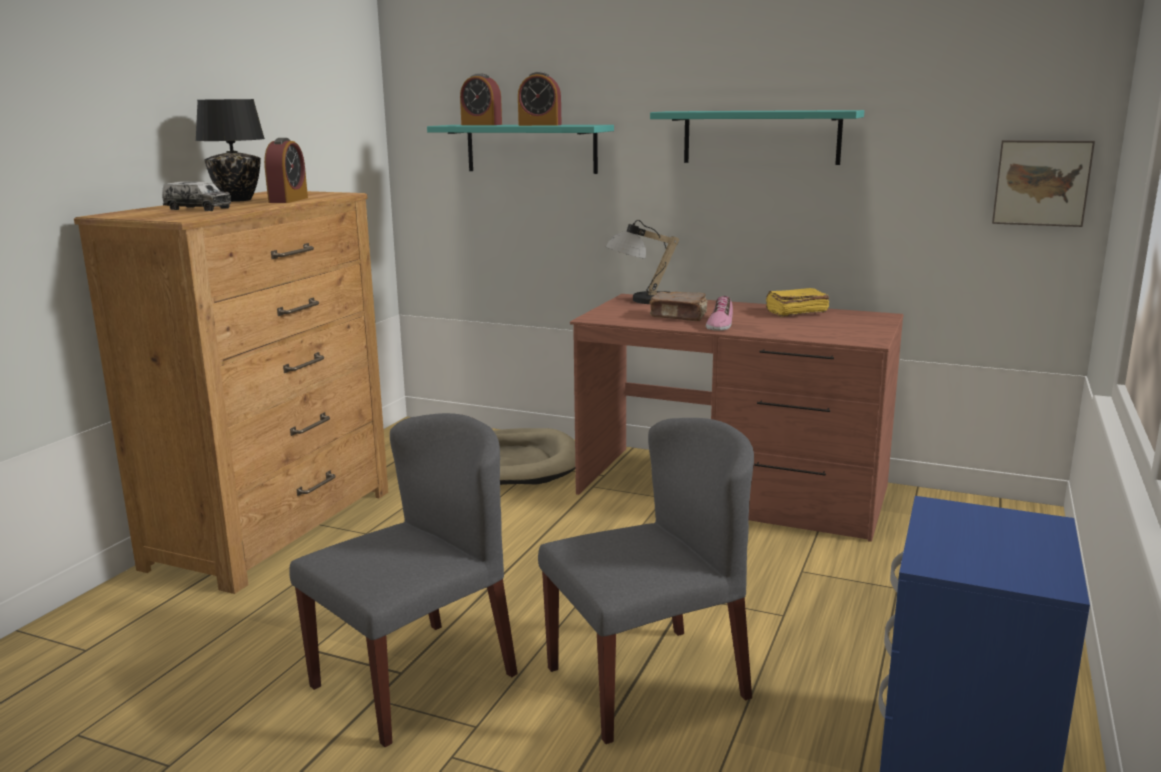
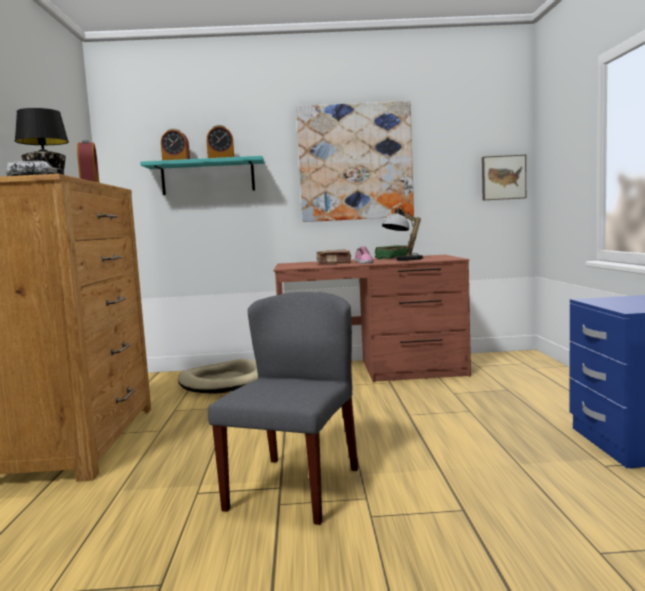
camera: 25 degrees left, 10 degrees down
(641, 301) = (297, 263): table lamp -> table lamp (404, 260)
(648, 682) = (439, 452): grey chair -> none
(761, 137) = (355, 162): turquoise shelf -> picture
(795, 313) = (392, 258): yellow book -> green book

